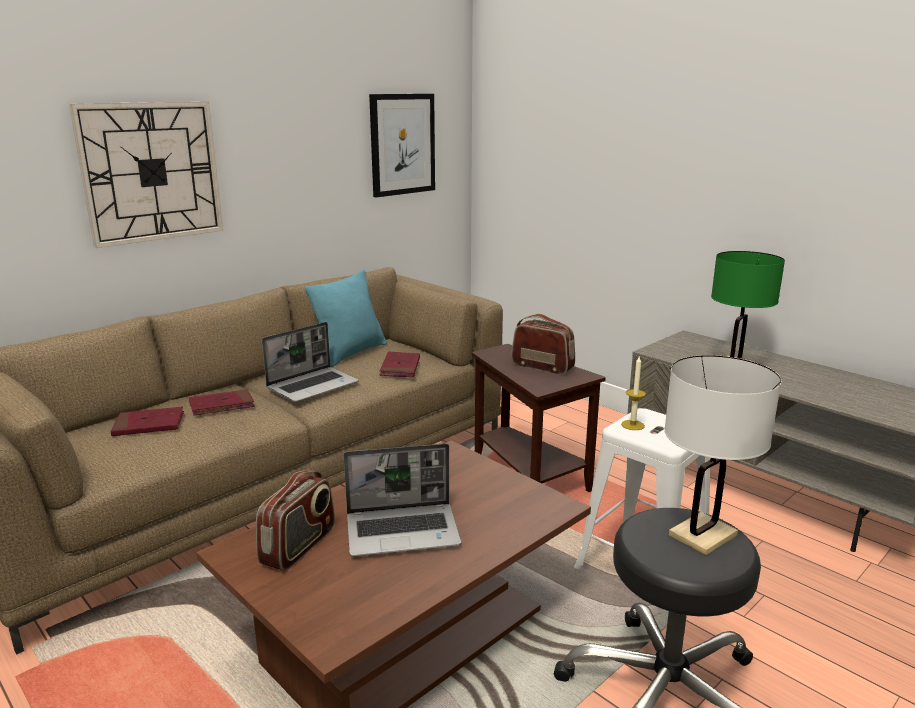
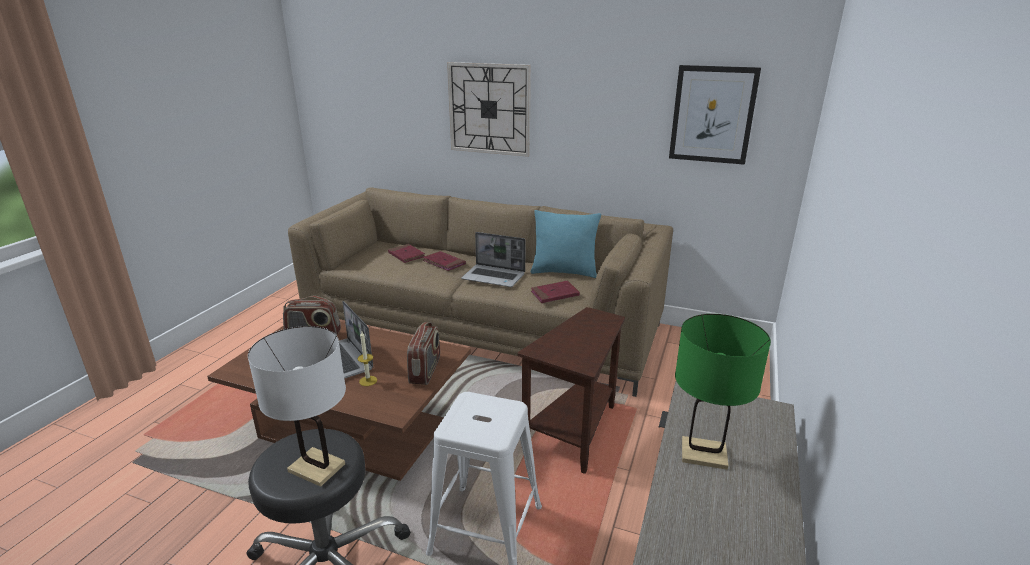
camera: 65 degrees right, 5 degrees up
(542, 366) = (585, 342): radio -> radio (425, 370)
(632, 425) = (481, 404): candle -> candle (368, 381)

